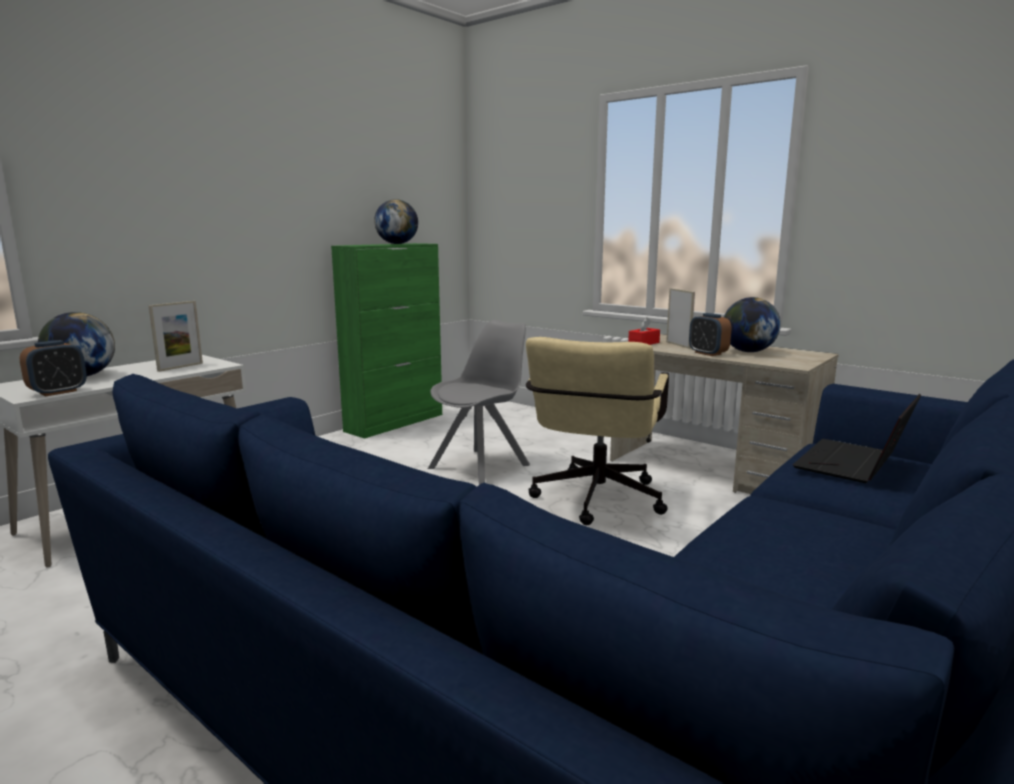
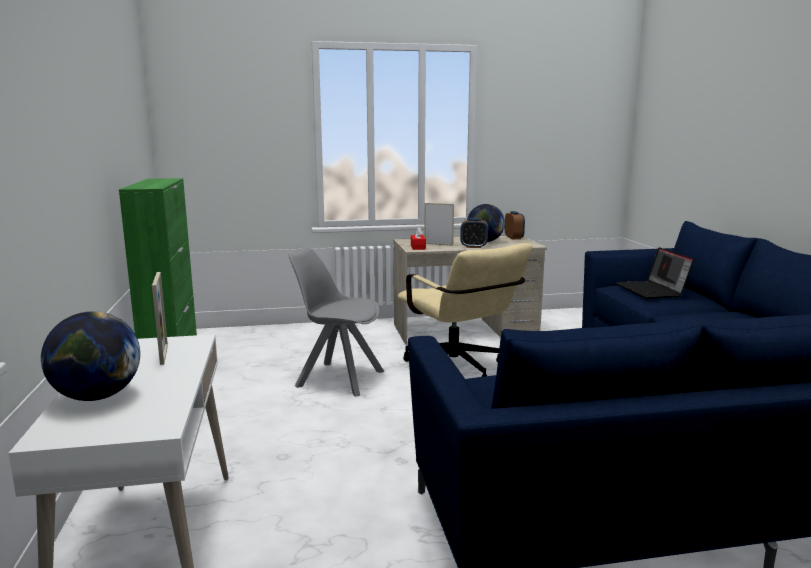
camera: 50 degrees left, 0 degrees up
(58, 392) = (167, 413): alarm clock -> alarm clock (514, 238)
(397, 244) = (156, 181): globe -> none
(481, 466) = (338, 378): grey chair -> grey chair turned 60 degrees counterclockwise

